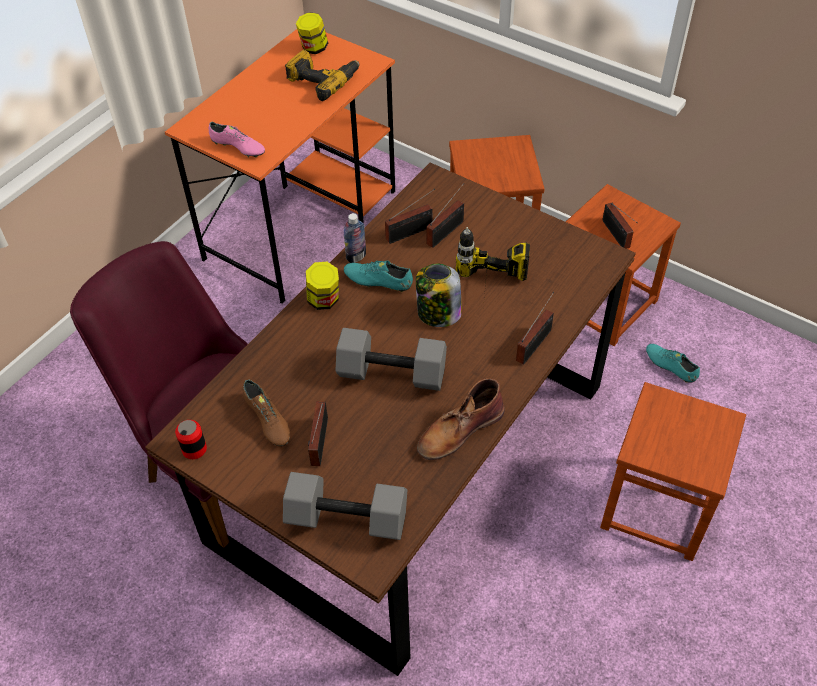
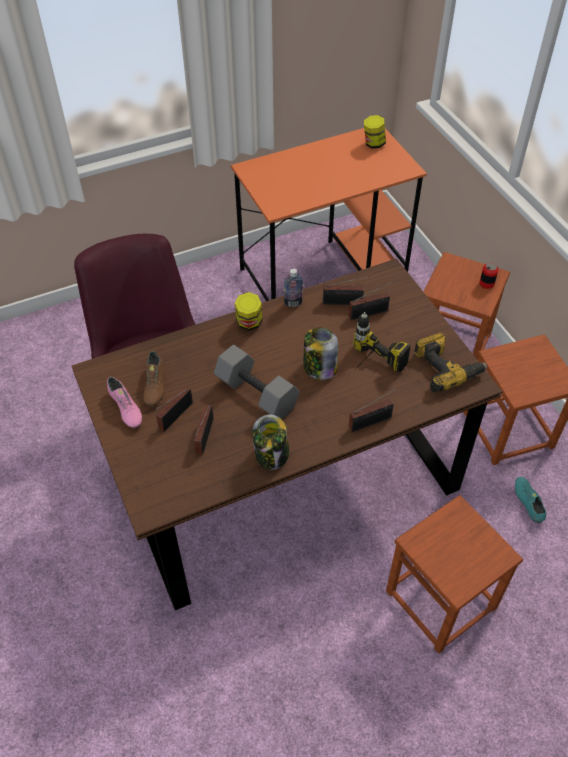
camera: 30 degrees right, 0 degrees up
(194, 449) = (97, 381): can -> can (486, 283)
(238, 148) = (269, 194): pink shoe -> pink shoe (125, 409)
(322, 80) = (363, 169): power drill -> power drill (446, 367)
(349, 517) = (157, 474): grey dumbbell -> none
(378, 281) = (295, 326): turquoise shoe -> none
(459, 430) = (272, 454): brown boot -> jar
(616, 236) = (521, 376): radio -> radio (203, 438)

